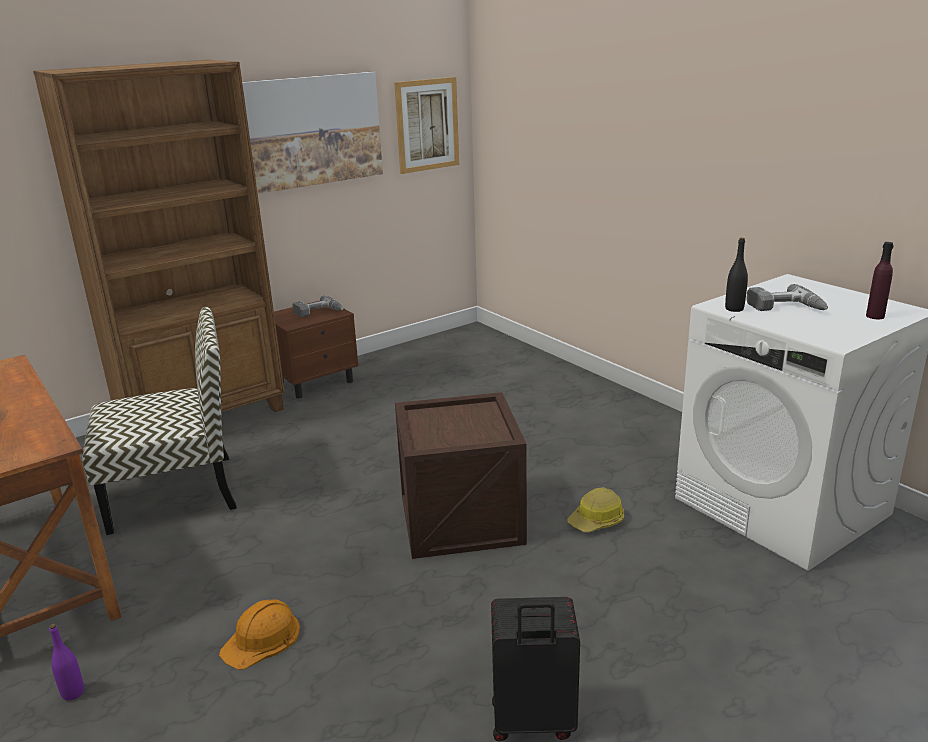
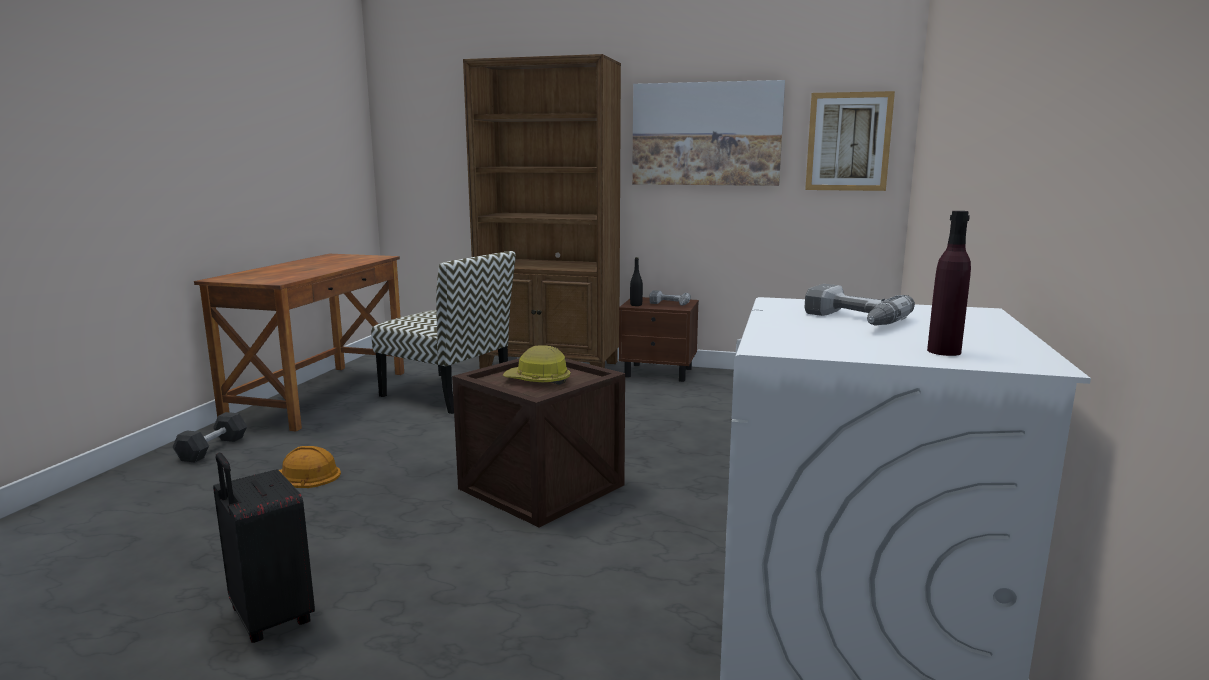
camera: 50 degrees right, 10 degrees down
(73, 693) = (213, 448): purple bottle -> black dumbbell
(597, 521) = (627, 548): hard hat -> hard hat (538, 381)
(734, 309) = (787, 307): black bottle -> black bottle (636, 305)

